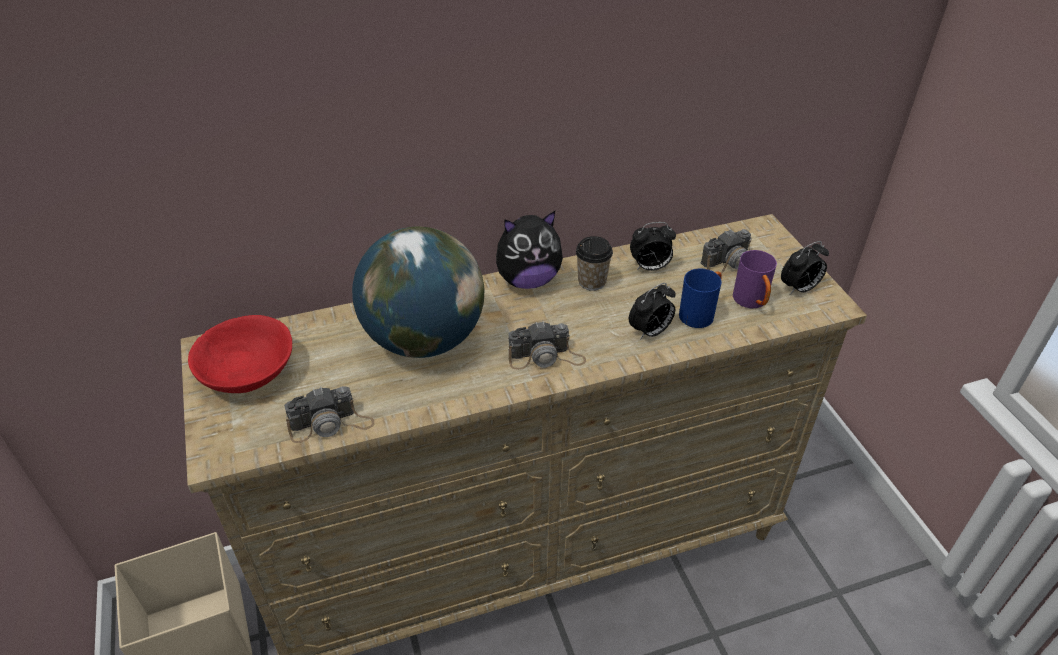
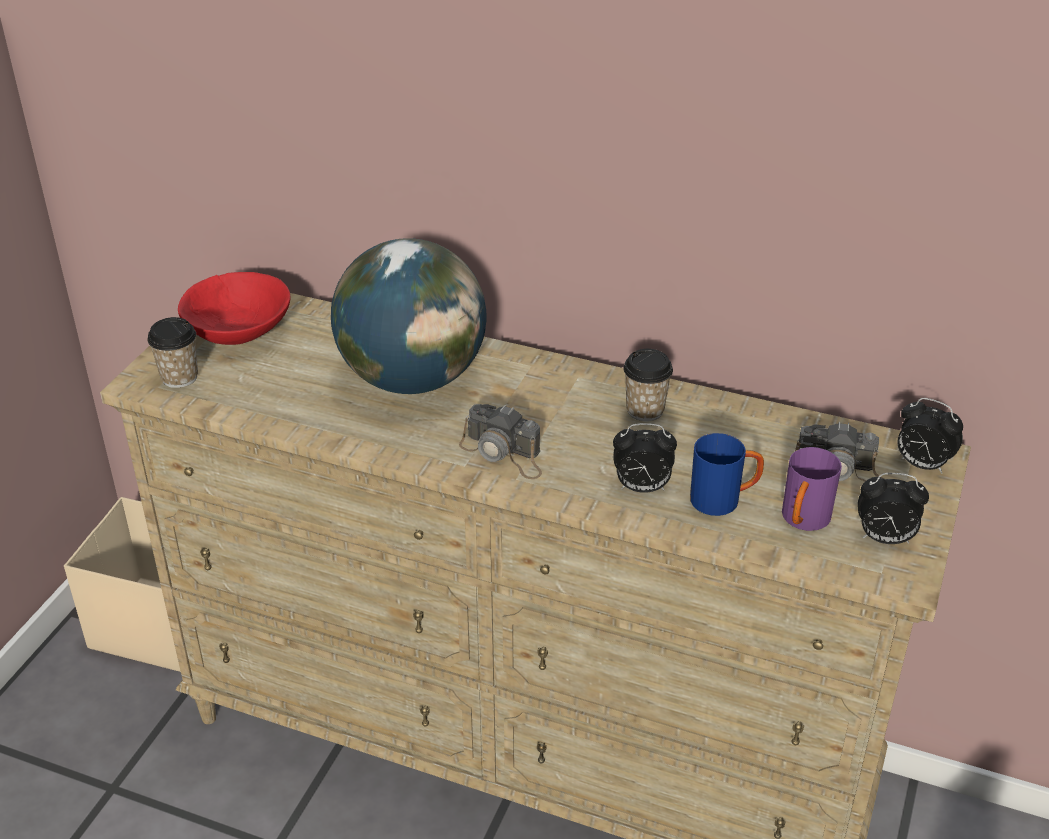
camera: 40 degrees right, 5 degrees down
(244, 434) = (179, 377): none -> cup
(331, 424) = (251, 406): camera -> none
(528, 280) = (580, 376): plush toy -> none
(650, 268) = (729, 428): alarm clock -> alarm clock (921, 464)

